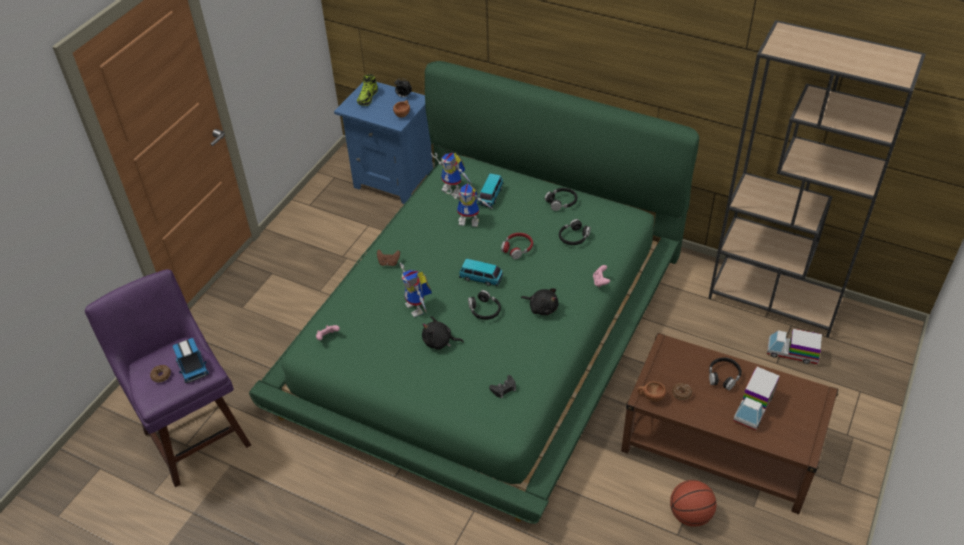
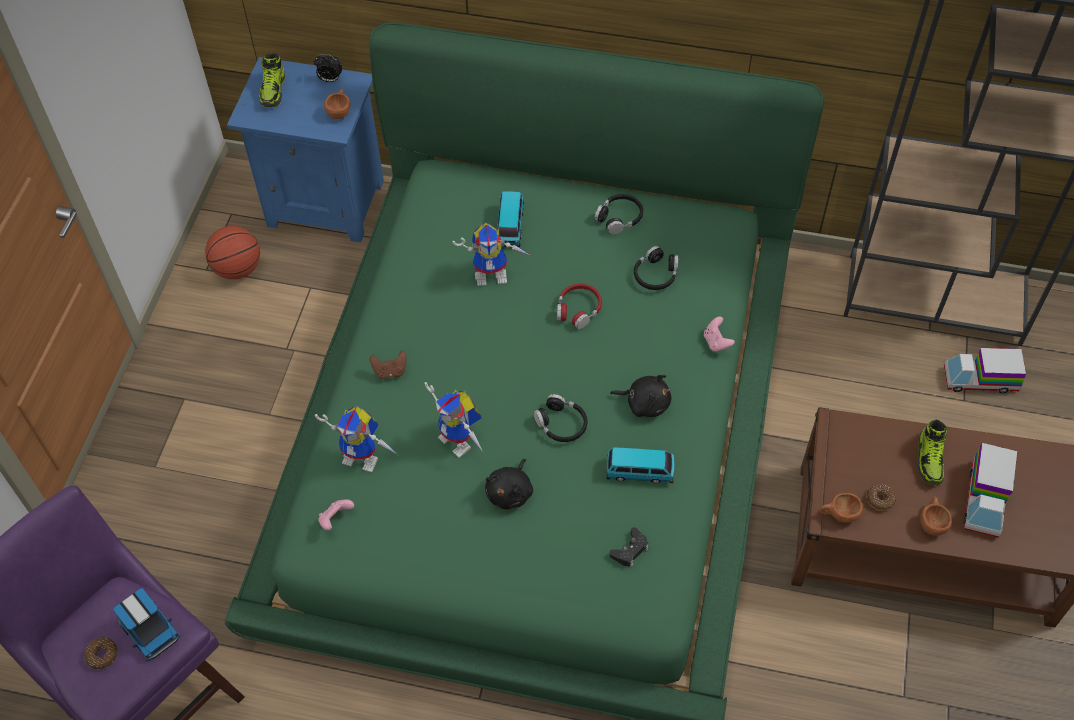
camera: 15 degrees left, 10 degrees up
(439, 342) = (510, 492): black plush toy -> black plush toy turned 60 degrees counterclockwise
(454, 189) = (451, 224): toy robot -> toy robot (365, 457)
(481, 278) = (539, 370): toy car -> toy car (640, 471)
(690, 514) = (912, 661): basketball -> basketball (238, 268)
(712, 413) = (932, 522): none -> brown cup
(723, 376) = (929, 459): black headphones -> shoe

